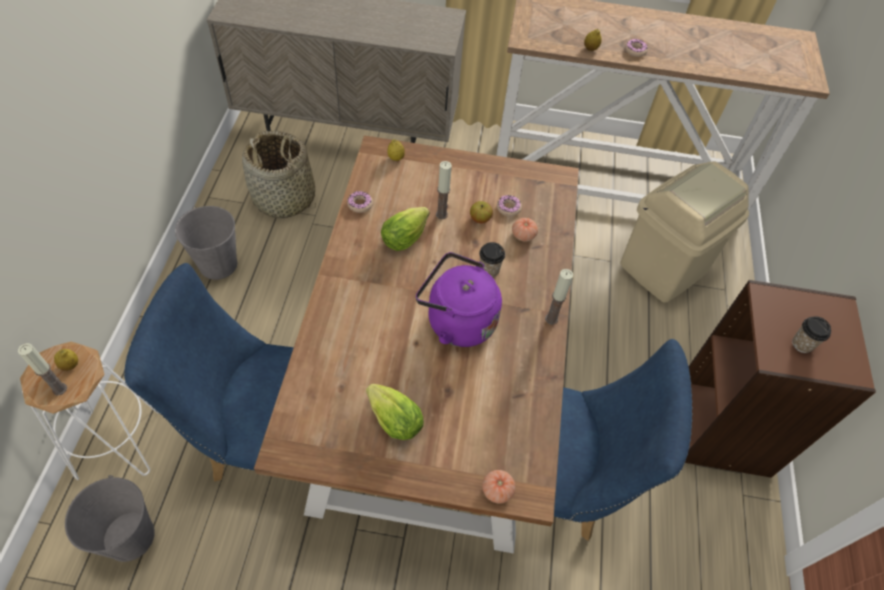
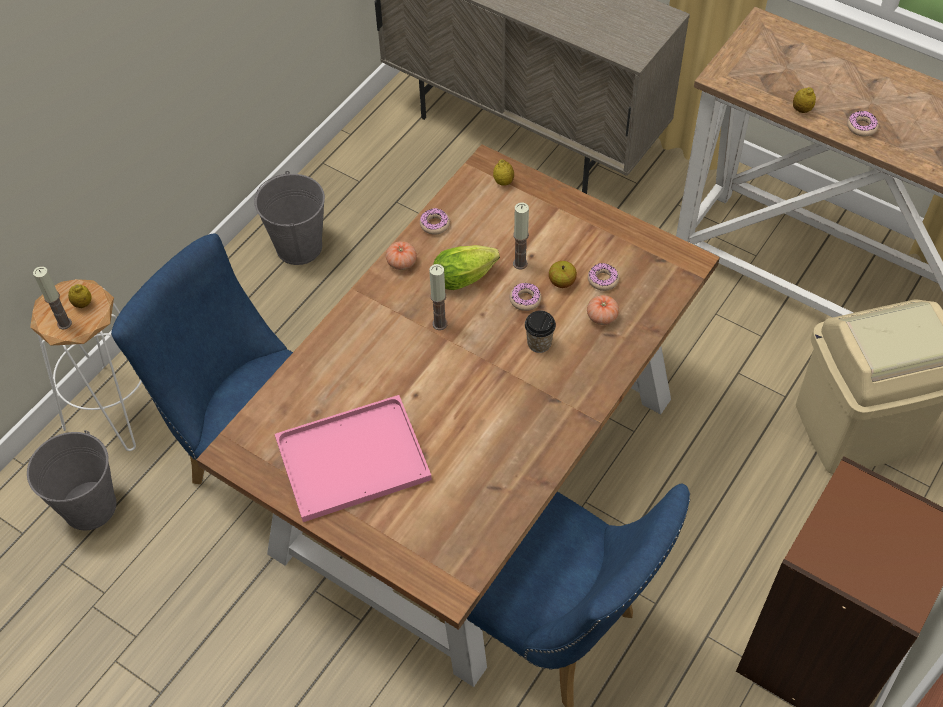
camera: 30 degrees right, 0 degrees up
(284, 199) = (408, 190): basket -> none
(392, 418) = (350, 461): lettuce -> pink tray
(457, 321) = (471, 387): purple kettle -> none
(460, 240) = (525, 299): none -> donut
(497, 490) = (418, 571): tomato -> tomato (401, 262)
(551, 319) = (579, 420): candle -> candle (439, 324)
(802, 344) = (860, 551): cup -> none

